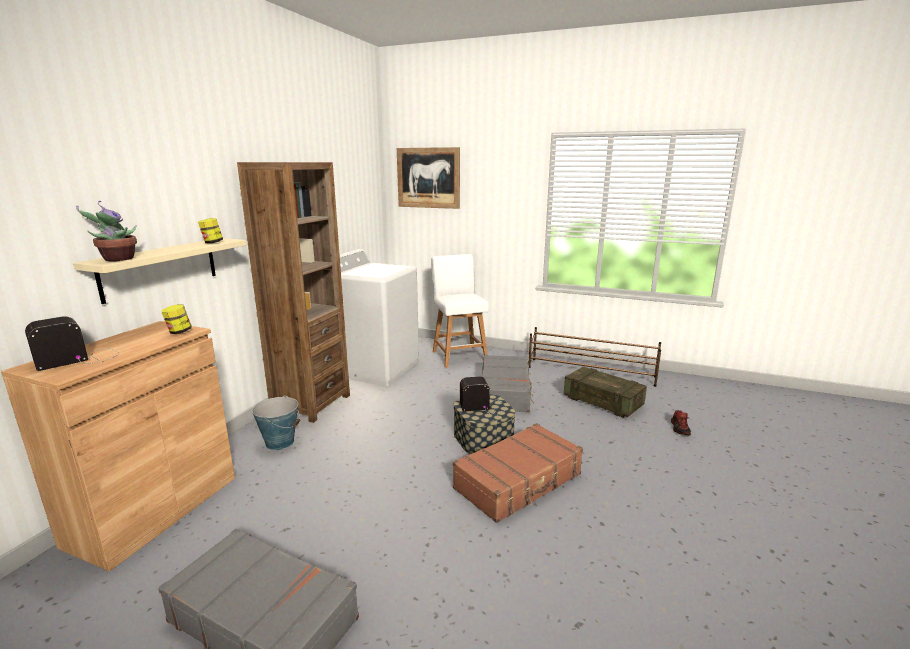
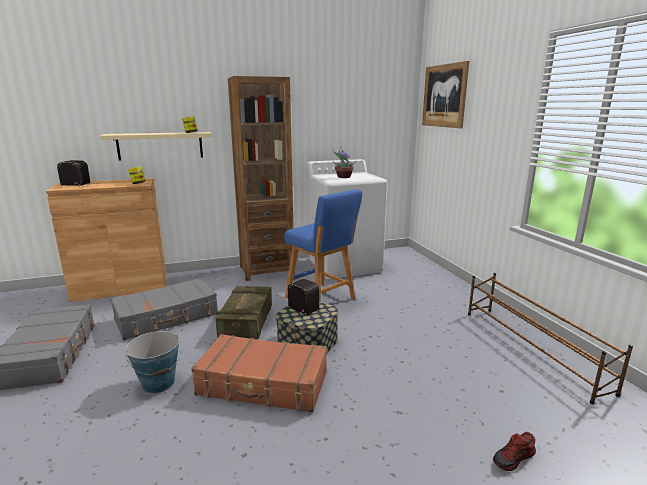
camera: 50 degrees right, 0 degrees up
(117, 259) = (118, 134): potted plant -> potted plant (343, 177)
(280, 442) = (212, 283): bucket -> bucket (159, 383)
(421, 403) = (322, 299): none -> blue stool
(459, 355) = (424, 280): white stool -> none
(505, 391) = (400, 322): grey suitcase -> grey suitcase (167, 317)
(602, 402) = (476, 379): crate -> crate (246, 323)

